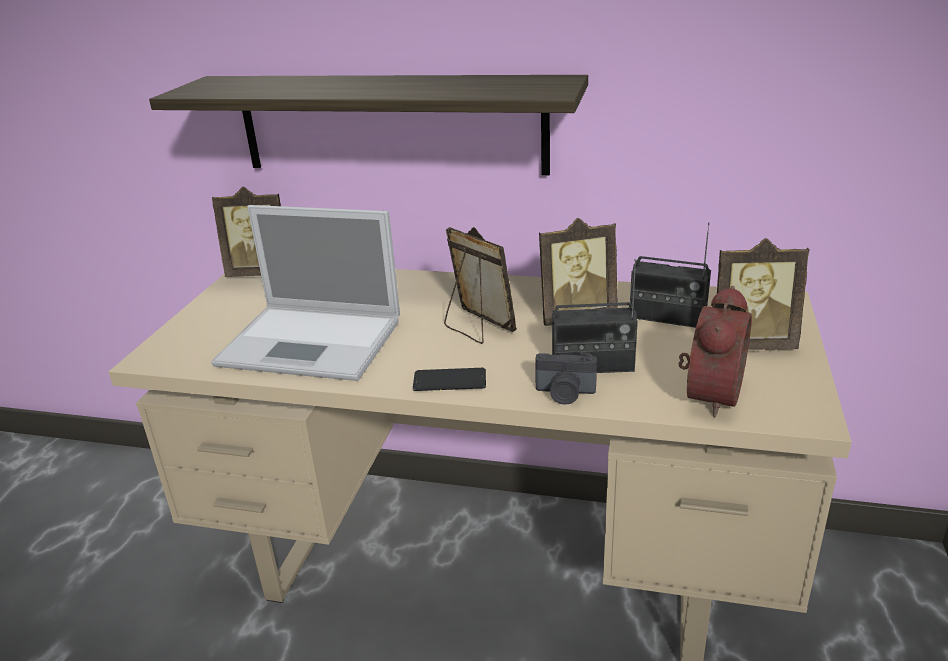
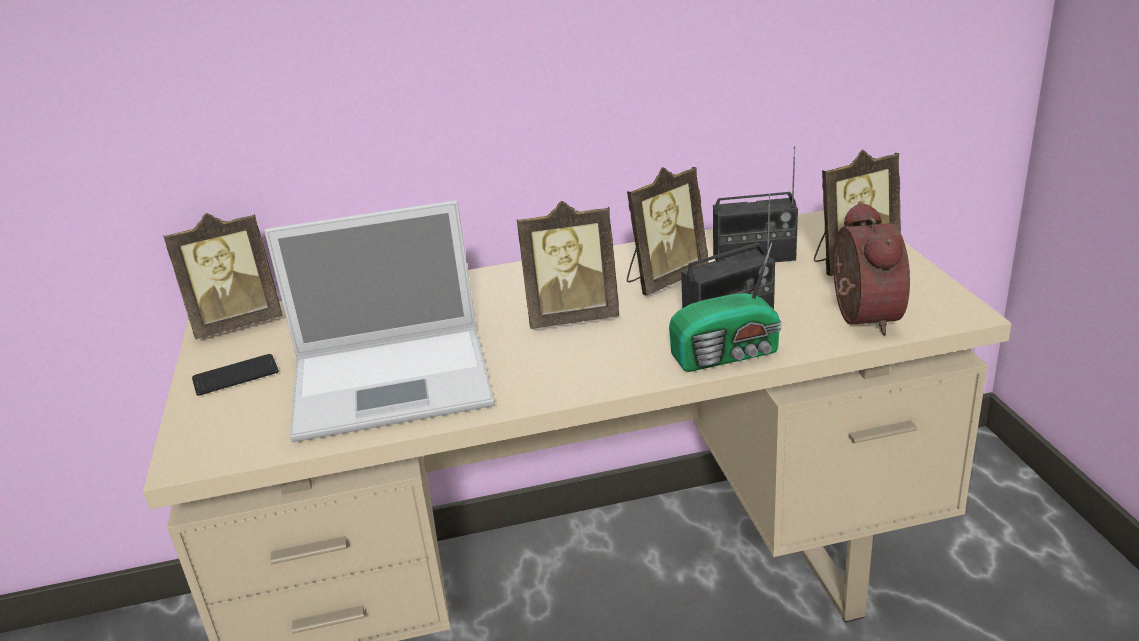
camera: 25 degrees left, 0 degrees up
(390, 124) = (386, 101): shelf -> none
(449, 381) = (597, 376): phone -> phone (235, 376)
(476, 328) = (572, 317): picture frame -> picture frame turned 150 degrees clockwise
(565, 394) = (728, 355): camera -> radio

